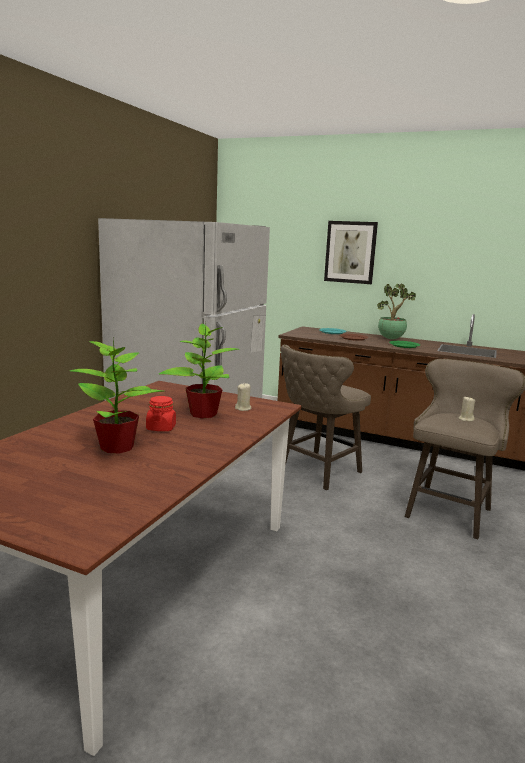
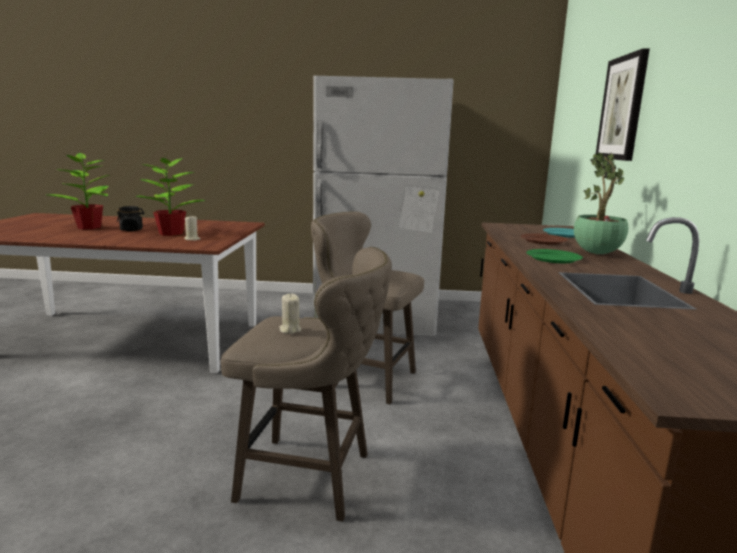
camera: 70 degrees right, 0 degrees up
(161, 428) = (131, 230): red jar -> black jar

